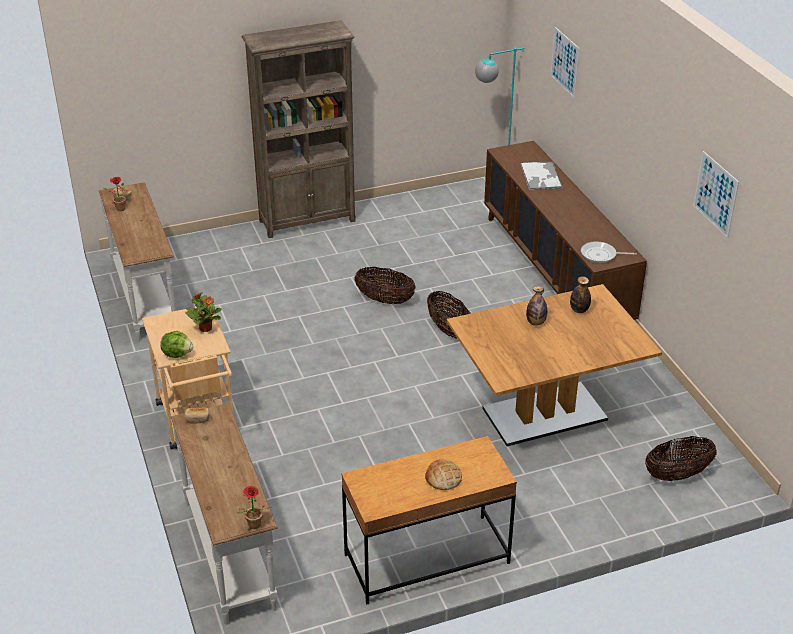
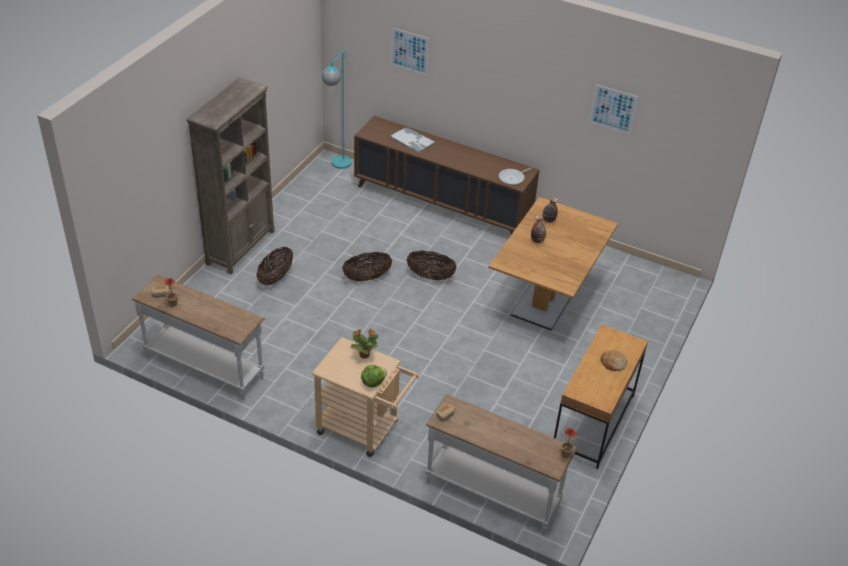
camera: 45 degrees left, 5 degrees up
(677, 474) = (647, 294): basket -> basket (275, 277)

